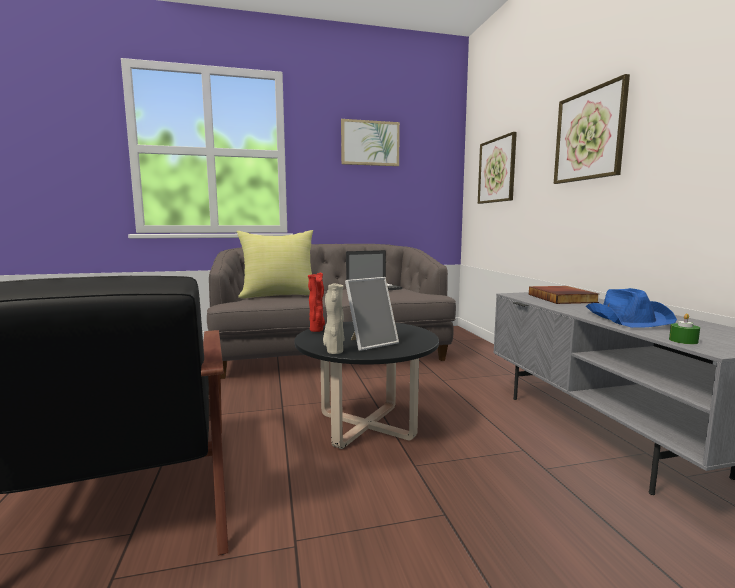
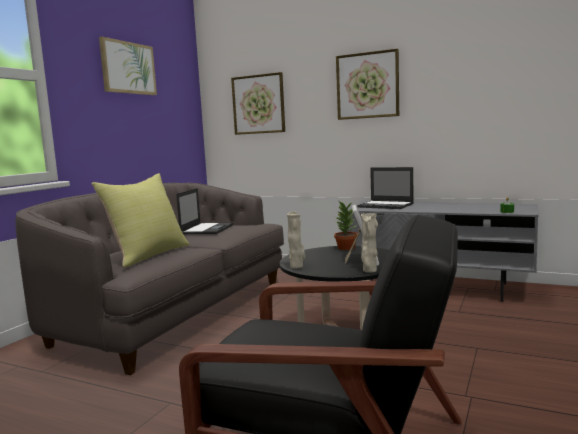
camera: 50 degrees left, 0 degrees up
(317, 330) = (297, 267): red vase -> beige vase
(412, 330) = (346, 248): none -> potted plant
(563, 298) = (386, 205): book -> laptop
(627, 319) = (455, 208): blue hat -> none

